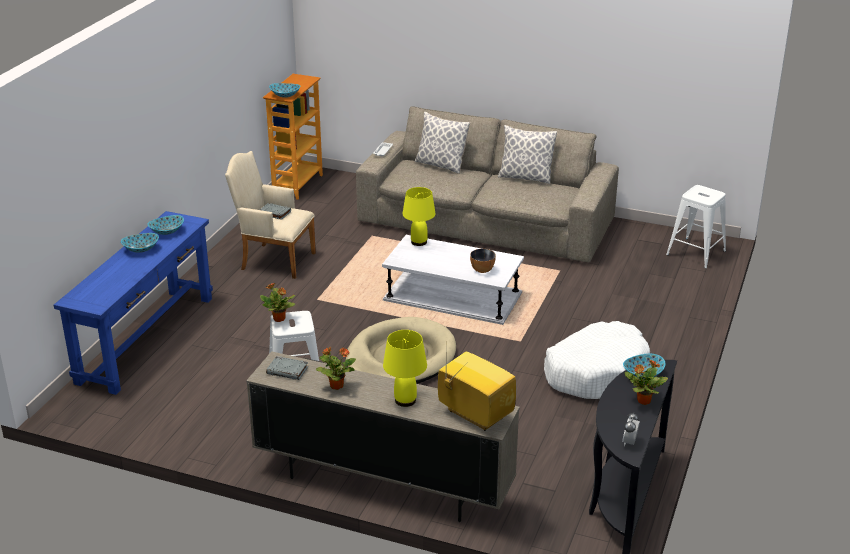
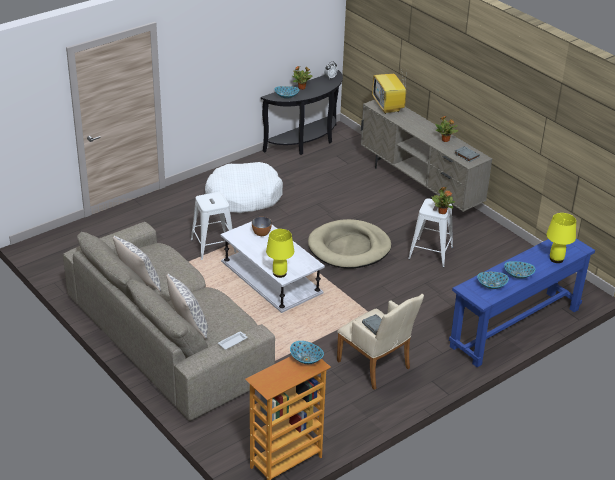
camera: 150 degrees left, 5 degrees up
(405, 400) = (415, 123): yellow table lamp -> yellow table lamp (556, 259)
(695, 253) = (61, 244): white stool -> white stool (213, 246)

